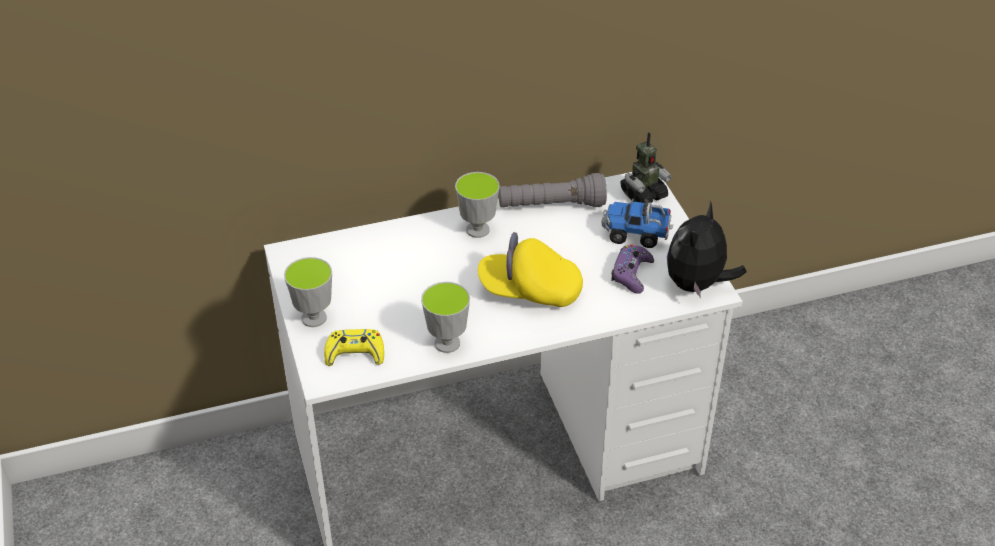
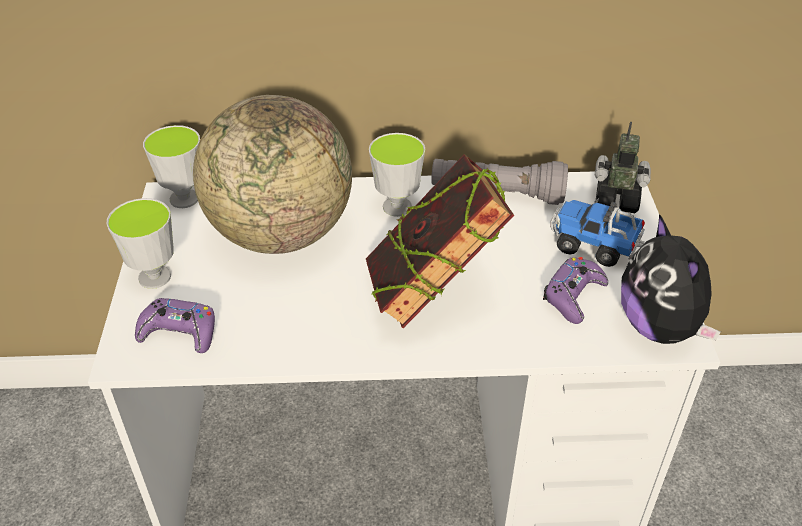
camera: 15 degrees right, 0 degrees up
(355, 353) = (179, 332): yellow game controller -> purple game controller
(395, 267) = (280, 234): none -> globe
(447, 343) = (299, 342): cup -> cup (184, 199)
(530, 291) = (432, 293): yellow cap -> book
(643, 195) = (616, 200): toy robot -> toy robot turned 150 degrees counterclockwise
(697, 284) = (660, 327): plush toy -> plush toy turned 60 degrees counterclockwise

